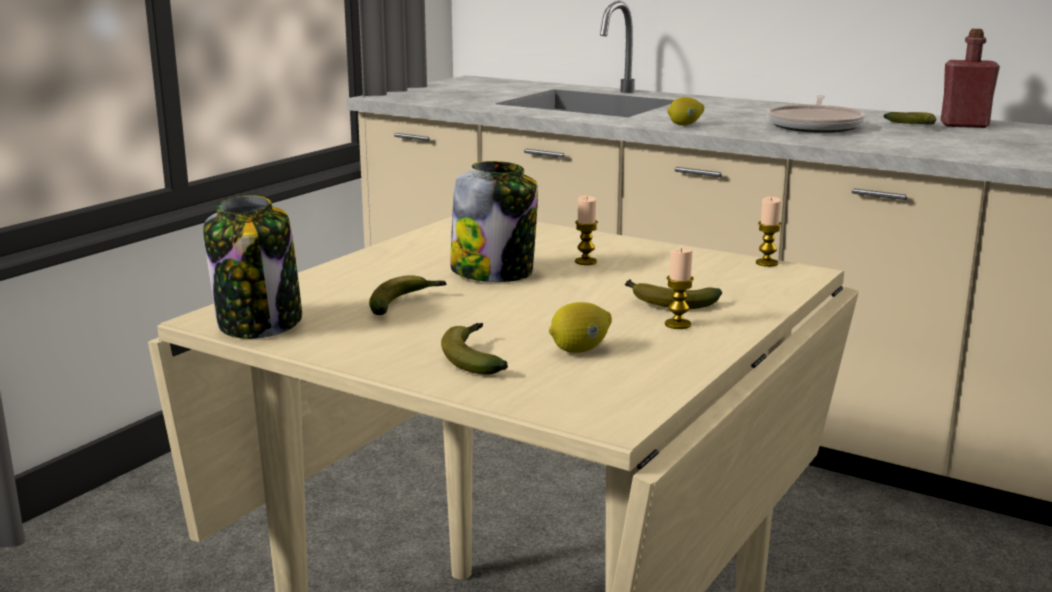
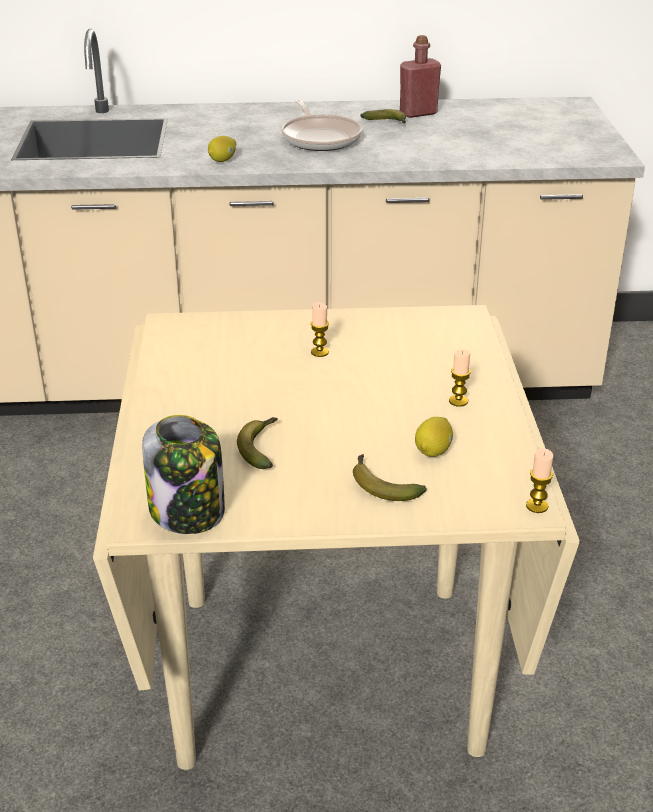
camera: 35 degrees left, 15 degrees up
(494, 272) = (273, 387): jar -> none
(667, 303) = (426, 380): banana -> none
(766, 263) = (435, 313): candle -> candle (537, 506)

